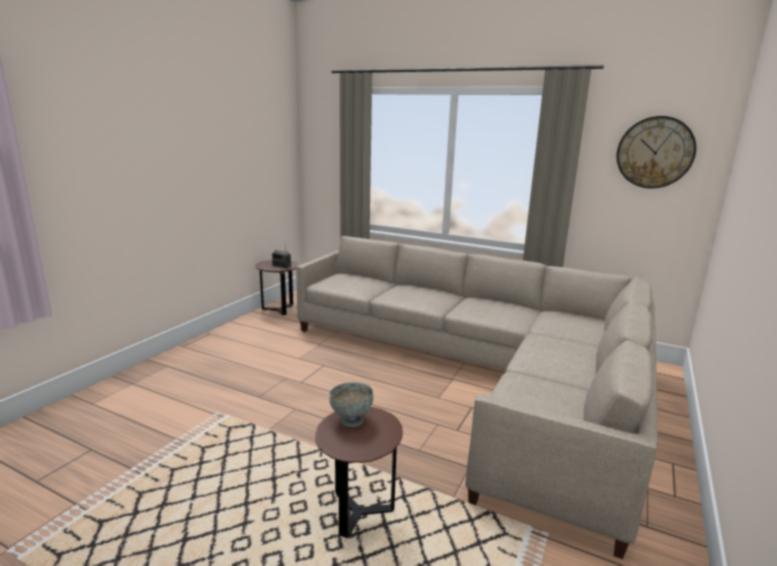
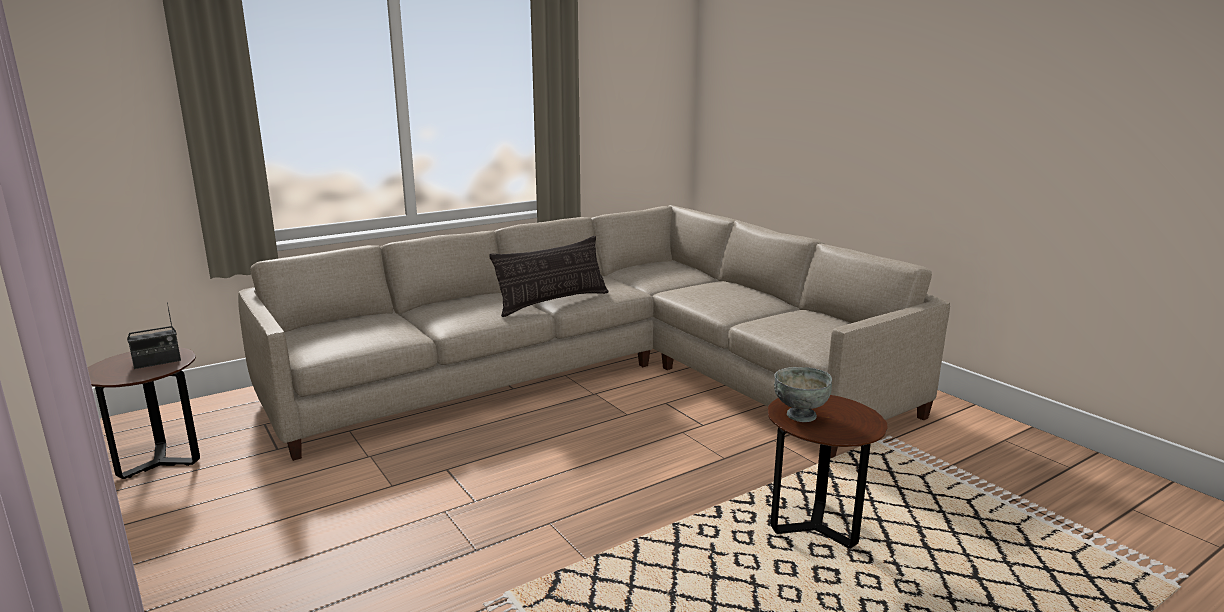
camera: 60 degrees left, 0 degrees up
(456, 308) = (552, 302): none -> pillow
(655, 152) = (639, 64): wall clock -> none

